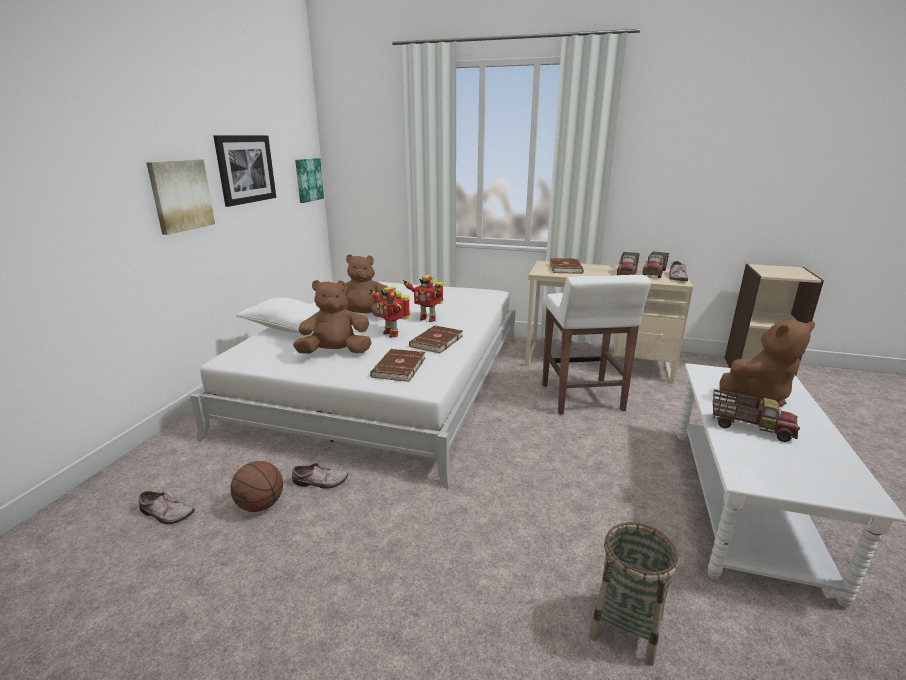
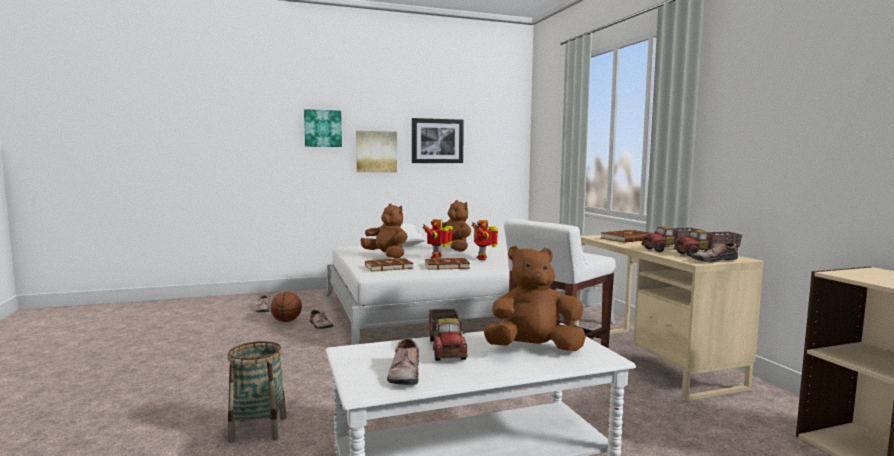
camera: 55 degrees right, 15 degrees down
(308, 180) = (508, 154): picture -> picture (322, 128)
(758, 394) = (533, 349): brown plush toy -> brown plush toy turned 135 degrees clockwise
(820, 466) = (403, 373): none -> shoe

